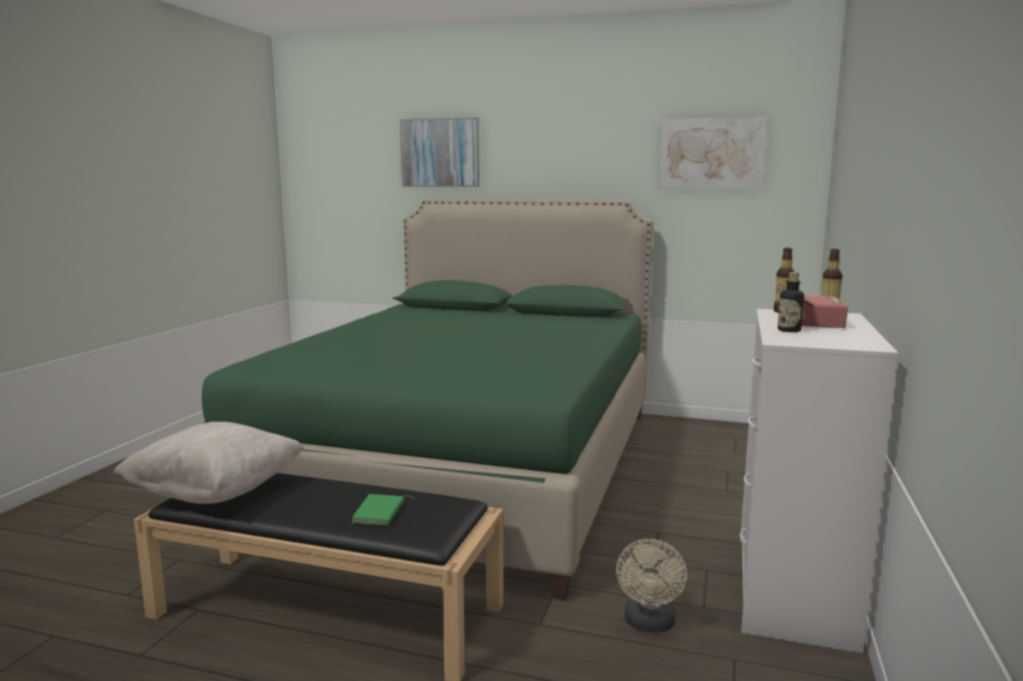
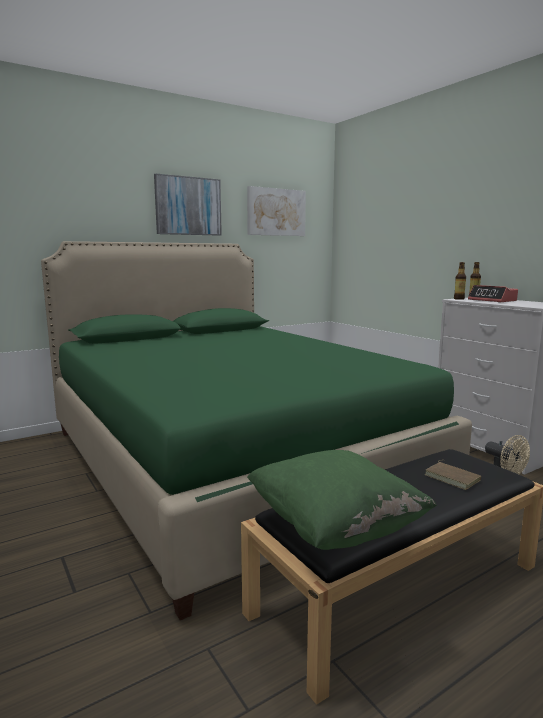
camera: 50 degrees left, 0 degrees up
(216, 492) = (334, 527): beige pillow -> green pillow
(380, 513) = (453, 477): green book -> brown book
(440, 153) = (68, 197): picture -> picture (188, 206)
(789, 330) = (513, 303): bottle -> none

